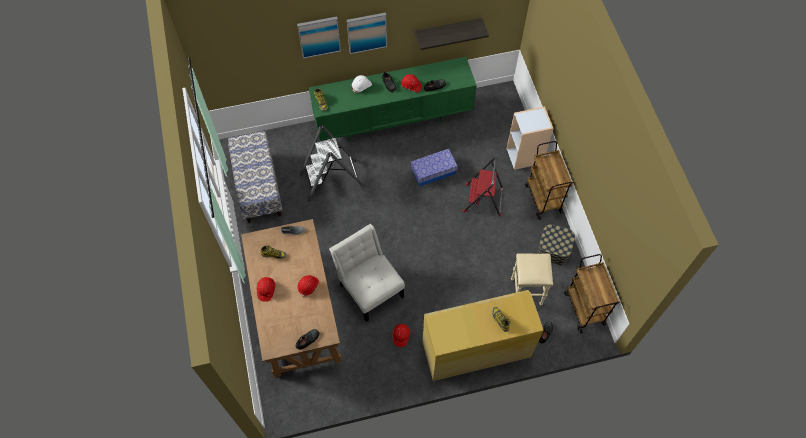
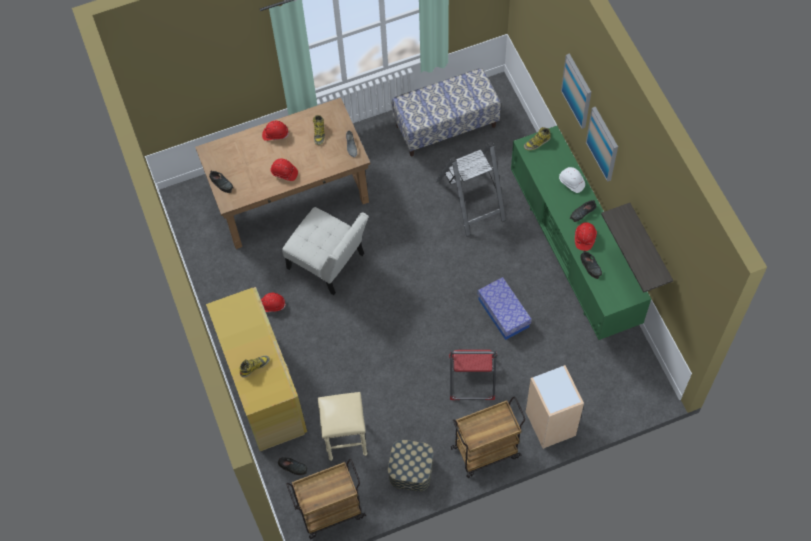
camera: 85 degrees right, 0 degrees up
(369, 288) = (329, 264): white chair -> white chair turned 75 degrees clockwise

